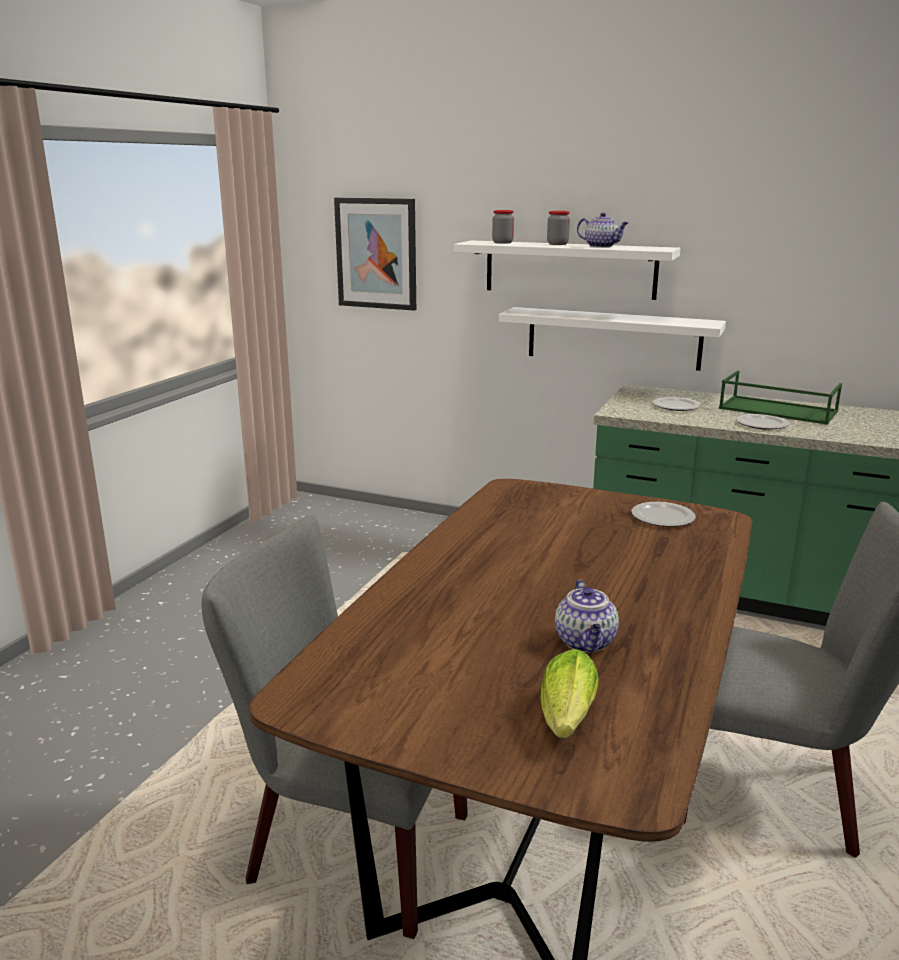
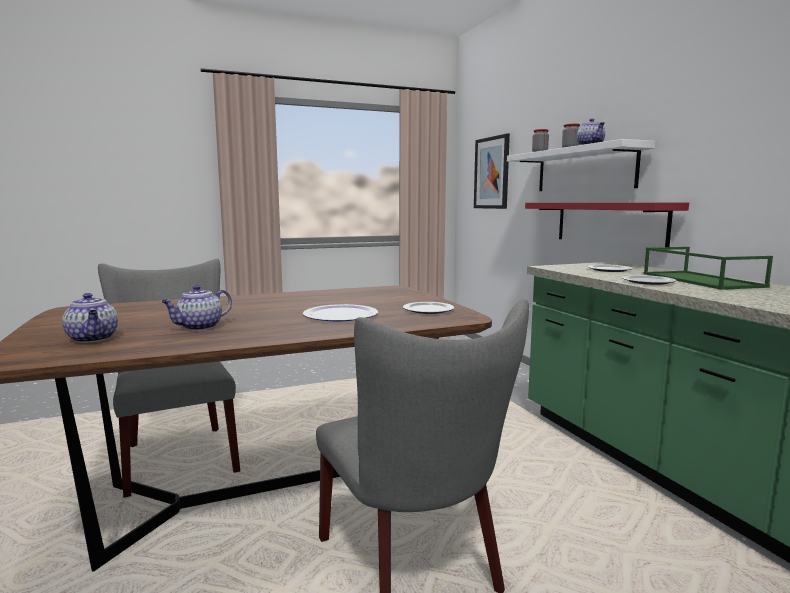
camera: 45 degrees right, 10 degrees down
(566, 720) = (93, 339): lettuce -> teapot
(613, 338) = (609, 223): white shelf -> red shelf
(629, 558) = (341, 315): none -> plate

